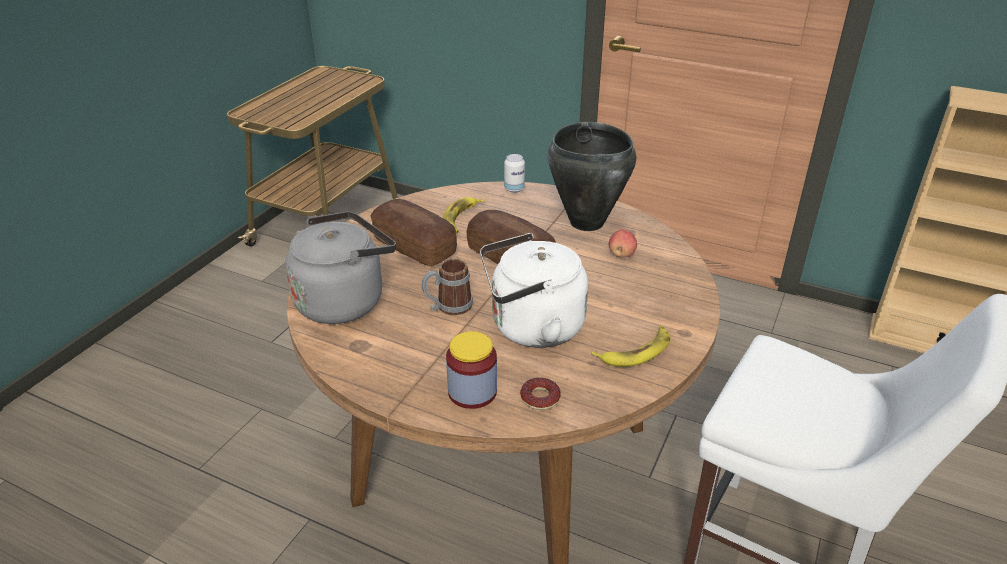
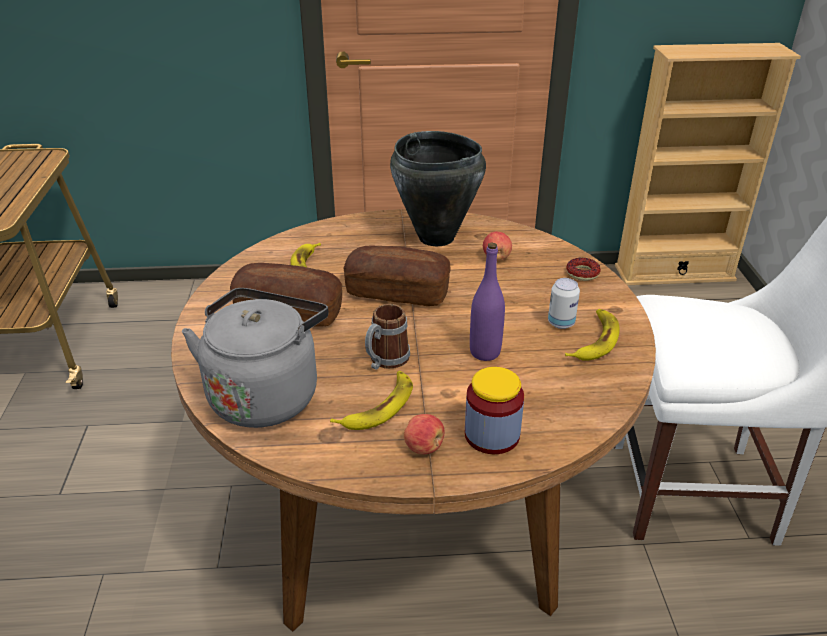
camera: 30 degrees left, 0 degrees up
(411, 338) = (378, 406): none -> banana
(414, 380) = (424, 447): none -> apple
(514, 189) = (336, 225): can -> can (561, 323)
(531, 328) = (485, 352): white kettle -> purple bottle
(540, 398) = (558, 415): donut -> donut (582, 273)

